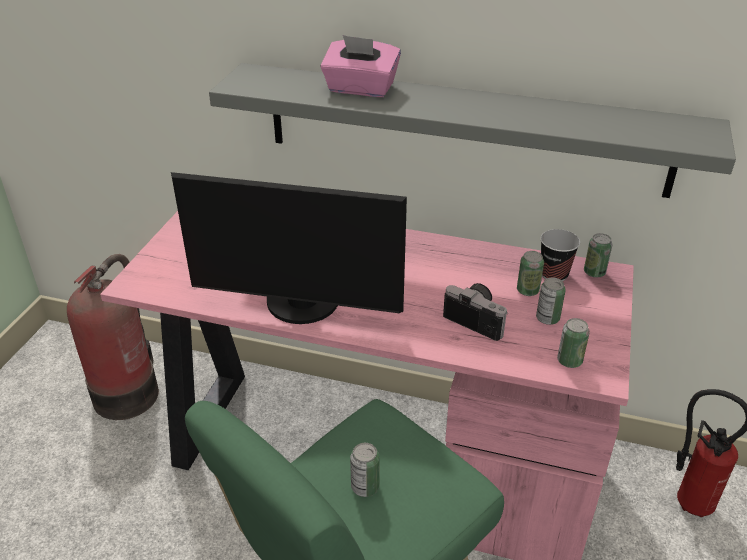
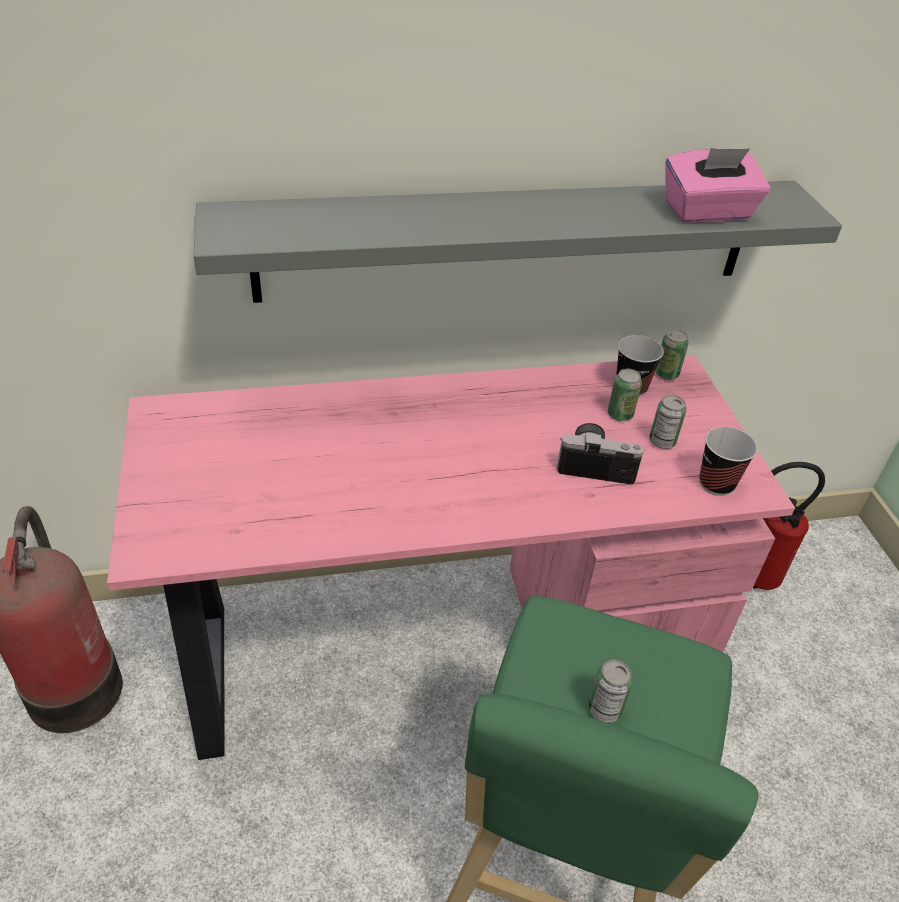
camera: 30 degrees left, 5 degrees up
(301, 306) = (392, 512): monitor -> none
(360, 89) = (393, 214): pink tissue box -> pink tissue box (707, 213)
(569, 361) = (716, 484): can -> cup

